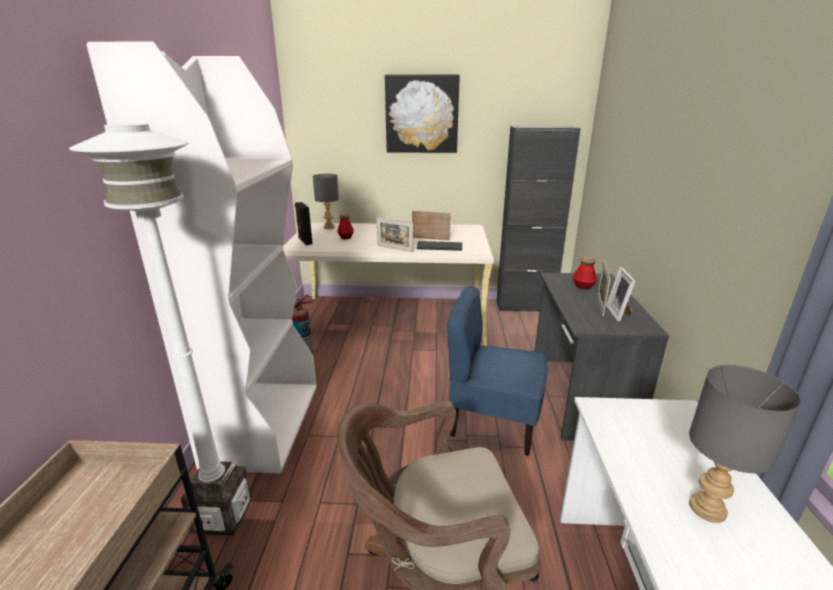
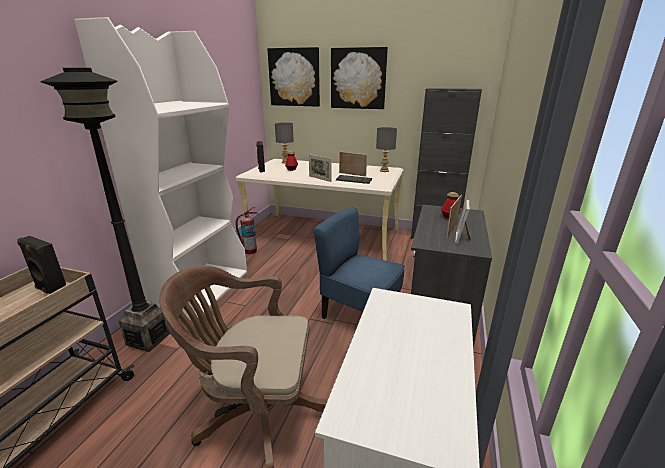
camera: 15 degrees right, 0 degrees up
(116, 486) = (51, 292): none -> black speaker
(221, 514) = (148, 338): white floor lamp -> black floor lamp
(333, 113) = (294, 77): none -> picture
(709, 509) = (409, 373): grey table lamp -> grey table lamp (384, 171)

